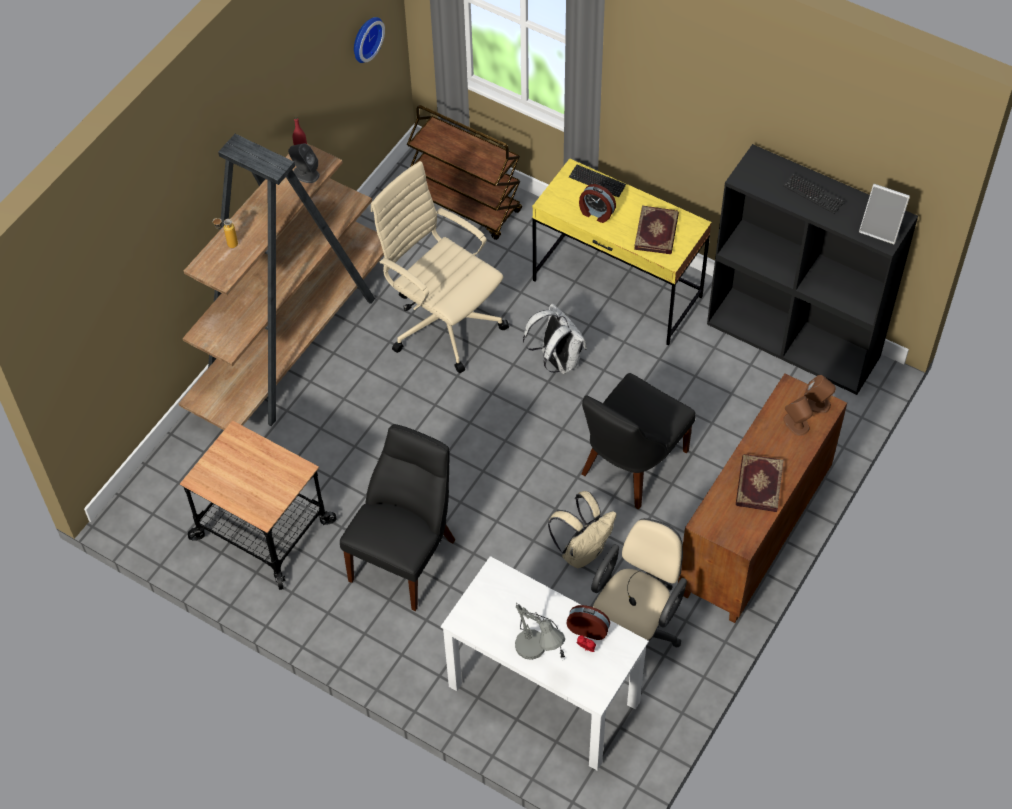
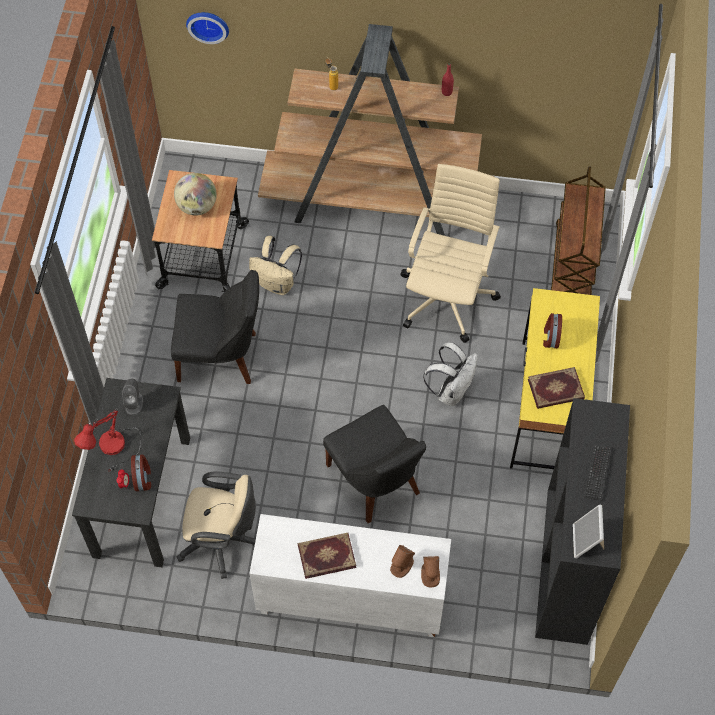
camera: 65 degrees right, 5 degrees up
(248, 472) = (197, 206): none -> globe
(305, 174) = (426, 103): grey speaker -> grey speaker (134, 403)
(365, 38) = (586, 83): wall clock -> wall clock (208, 24)
(541, 646) = (115, 451): grey table lamp -> red table lamp
(543, 694) = (142, 496): white desk -> black desk
(583, 551) = (279, 477): beige backpack -> beige backpack (278, 284)
(597, 182) = (585, 325): keyboard -> none
(630, 465) = (375, 482): black chair -> black chair turned 135 degrees counterclockwise
(754, 536) = (350, 601): brown cabinet -> white cabinet

